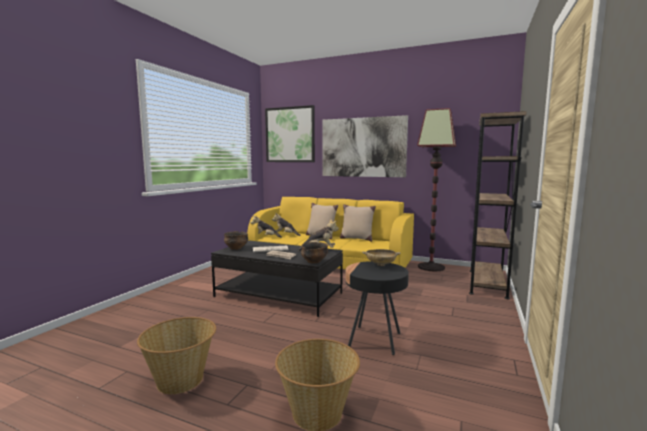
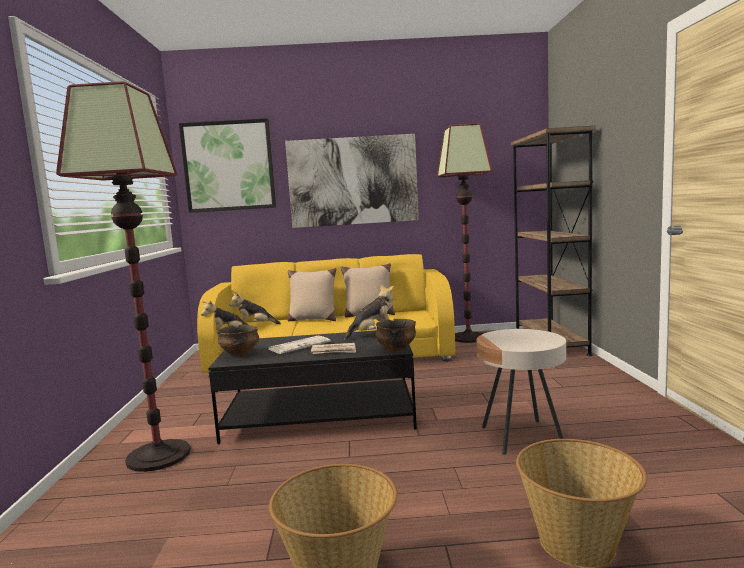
camera: 25 degrees left, 0 degrees up
(183, 295) = (158, 455): none -> floor lamp
(374, 340) = (521, 437): black side table -> beige side table
(380, 264) = (512, 332): beige bowl -> none

